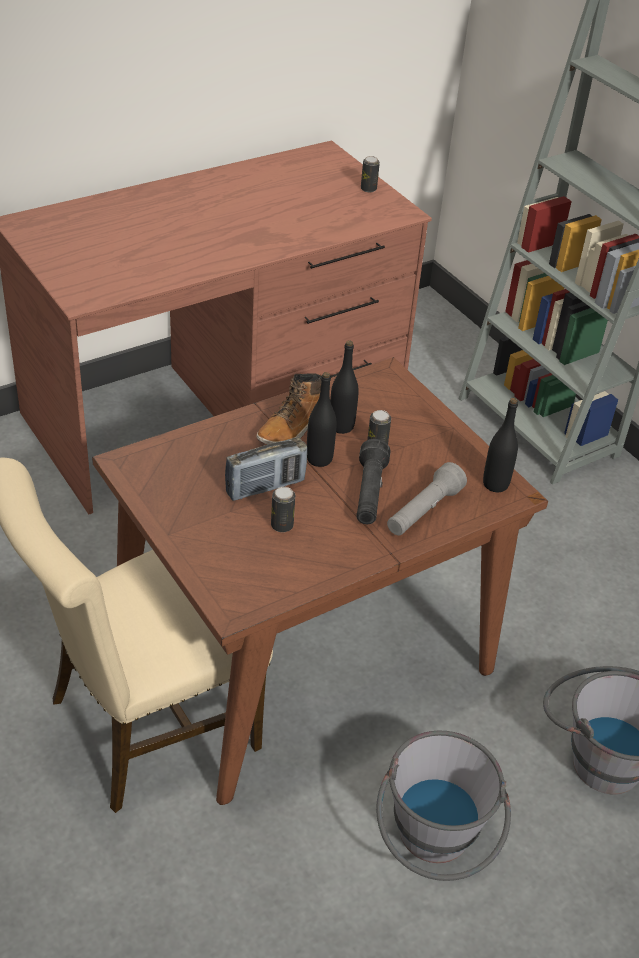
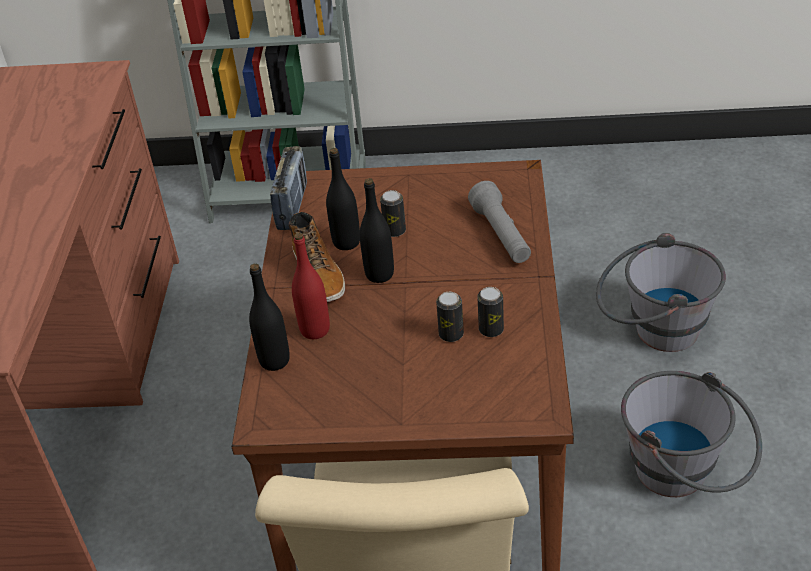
camera: 50 degrees left, 0 degrees up
(232, 449) = (315, 330): none -> red bottle
(265, 487) = (388, 326): radio -> radio (292, 207)
(368, 189) = (39, 78): can -> can (491, 329)
(369, 494) = (453, 260): black flashlight -> none
(495, 484) = (499, 179): black bottle -> black bottle (274, 360)

